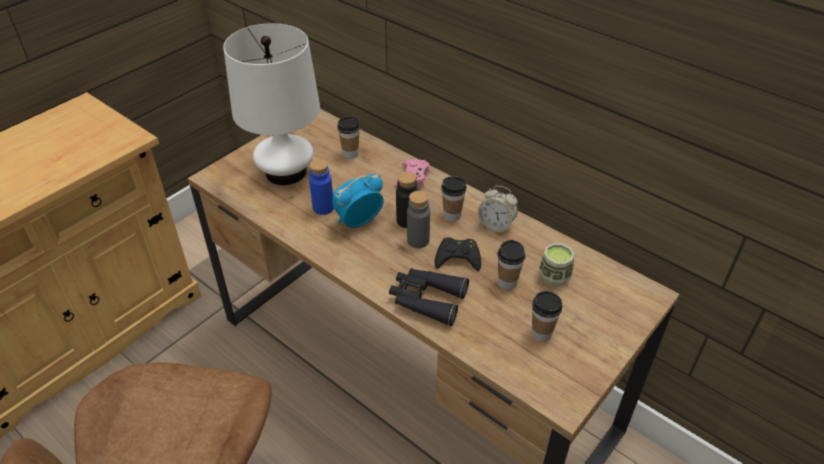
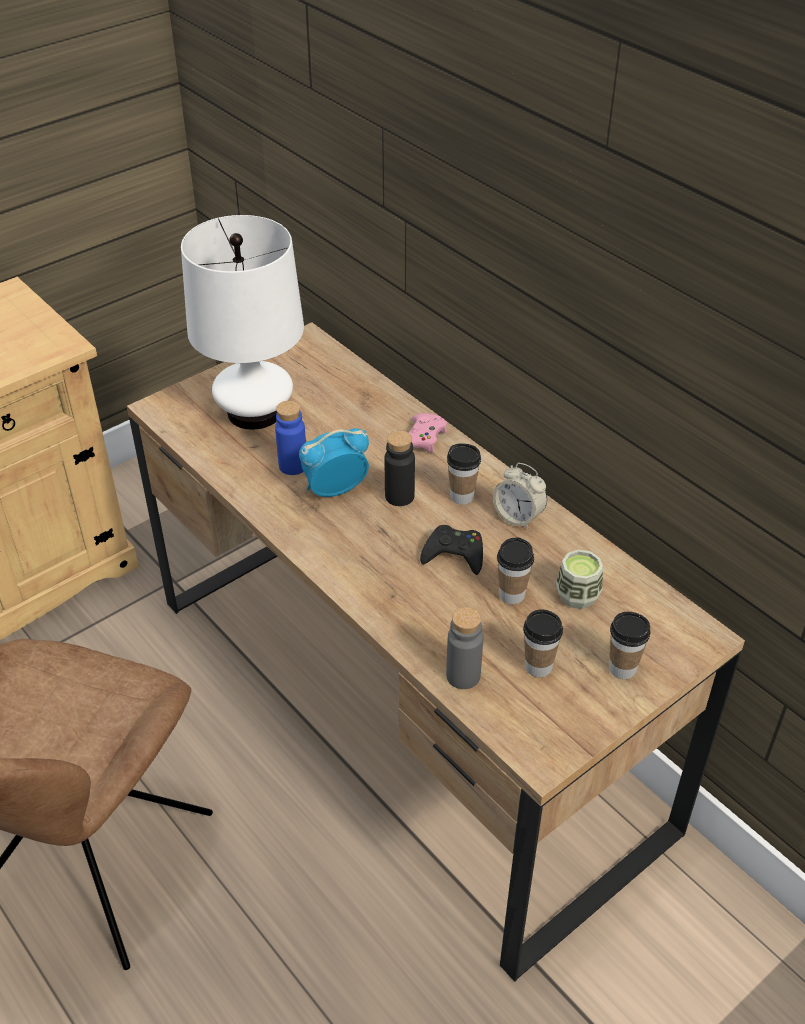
camera: 10 degrees right, 0 degrees up
(350, 154) = (346, 396): cup -> cup (622, 668)
(418, 240) = (407, 524): grey bottle -> grey bottle (463, 676)
(426, 300) = (398, 603): black binoculars -> none

